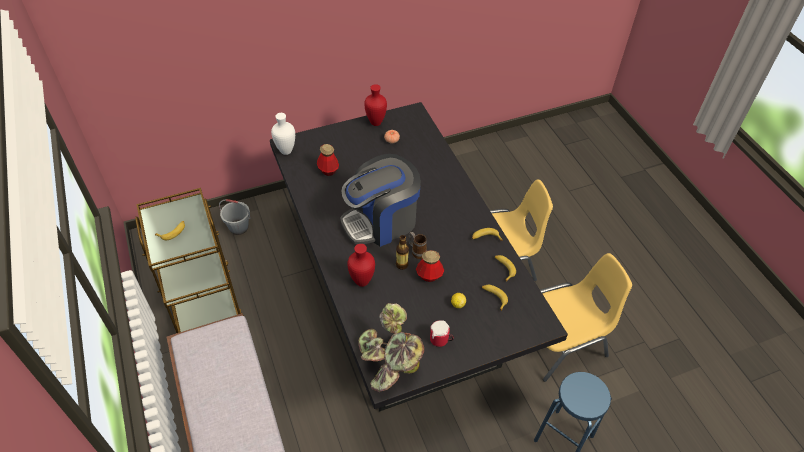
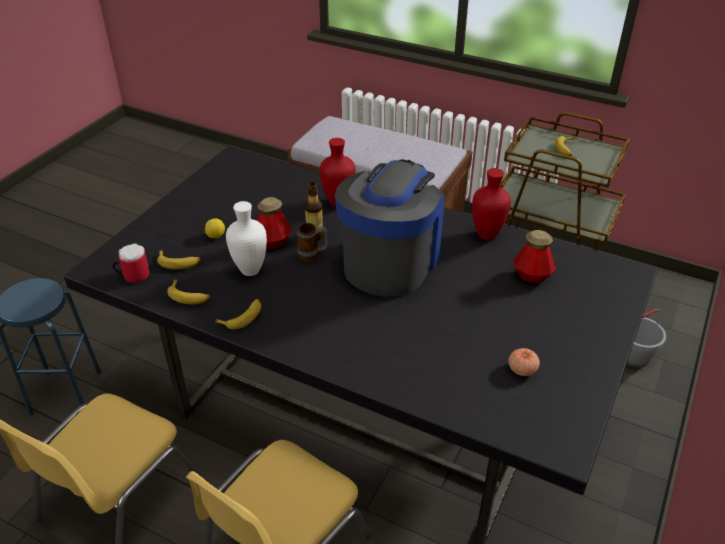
camera: 140 degrees right, 10 degrees down
(285, 151) = (613, 265): white vase -> white vase (251, 270)
(376, 122) = (584, 383): red vase -> red vase (486, 236)
(390, 364) = (240, 169): potted plant -> none
(441, 341) = (207, 203): mug -> mug (133, 275)

